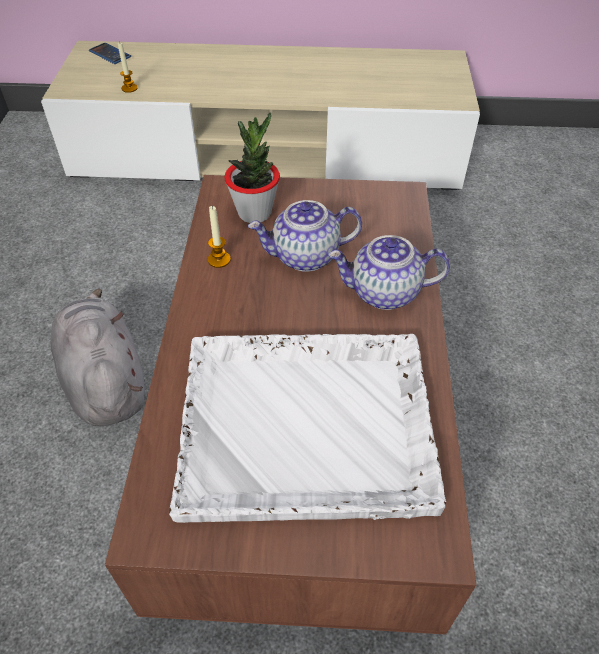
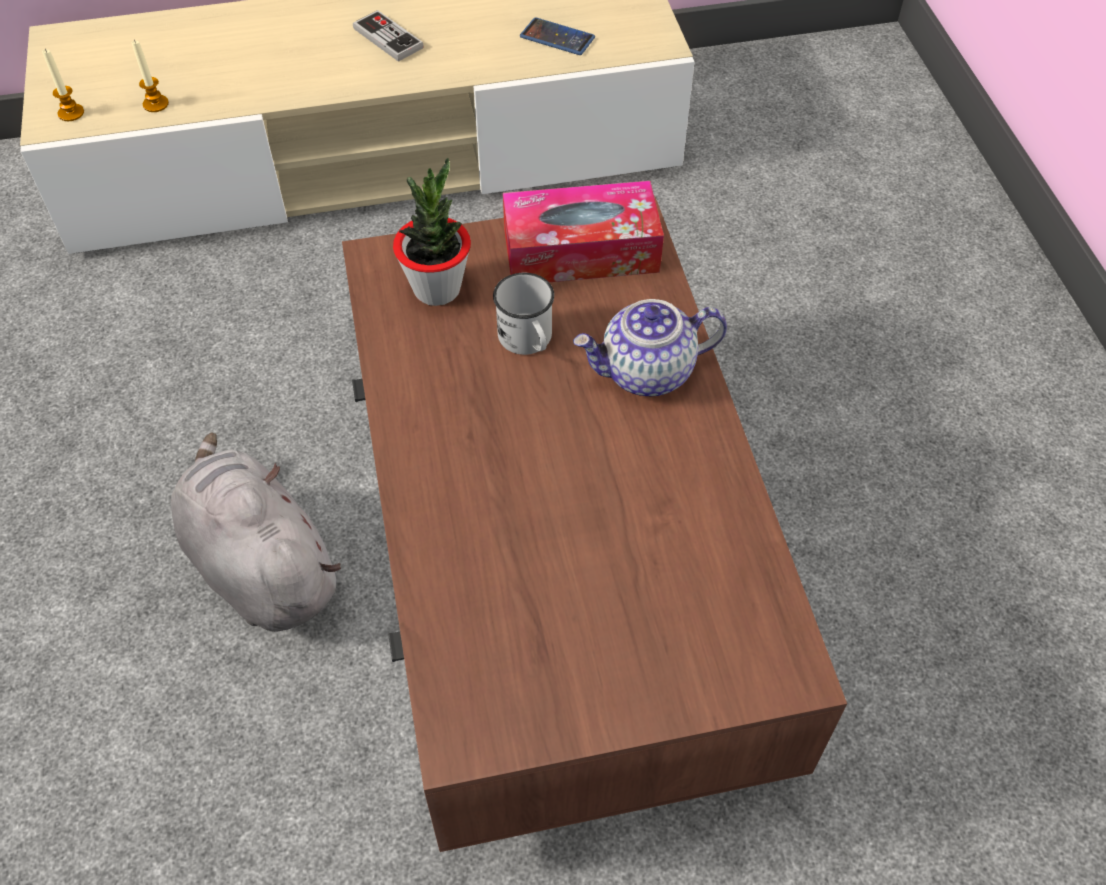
camera: 15 degrees left, 5 degrees up
(110, 54) = (96, 45): phone -> phone (557, 37)
(219, 260) = (414, 369): candle -> candle (71, 113)
(283, 74) = (388, 38): none -> game controller
(305, 257) = (528, 341): teapot -> white mug
(308, 424) = (606, 567): white tray -> none
(362, 207) = (581, 251): none -> tissue box

